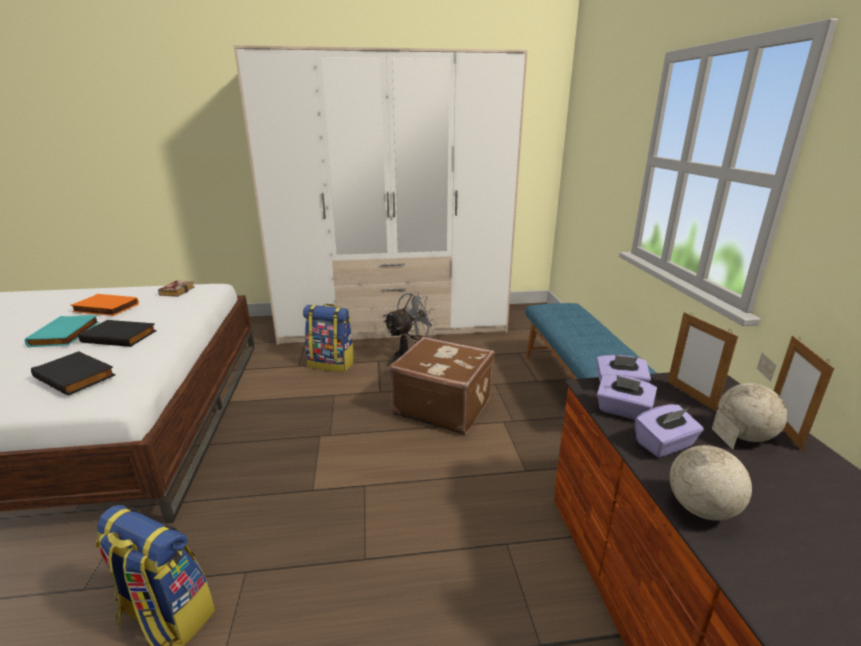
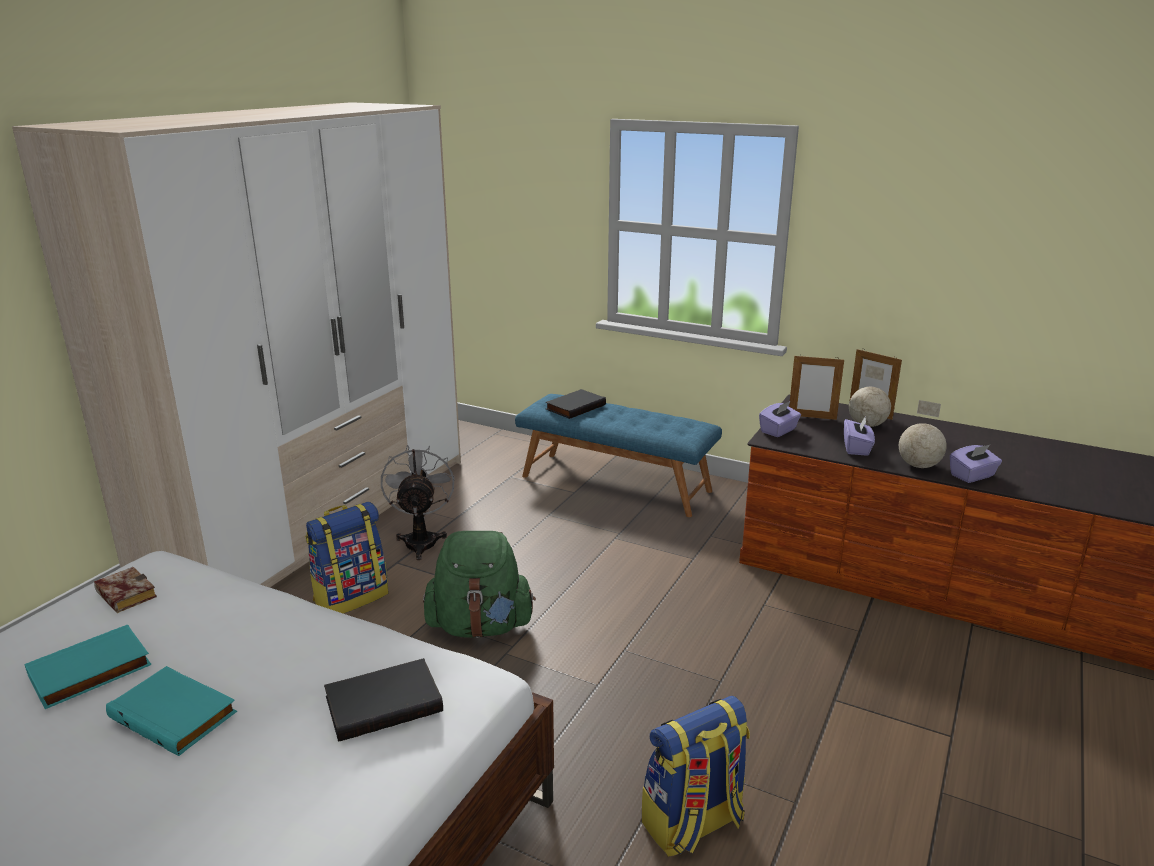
camera: 55 degrees left, 0 degrees up
(105, 308) = (90, 672): orange book -> turquoise book
(121, 336) = (263, 663): black book -> black book (575, 407)
(340, 414) = (480, 626): none -> green backpack
(442, 406) = (549, 558): brown suitcase -> none
(622, 411) = (809, 443): purple tissue box -> purple tissue box (972, 476)

